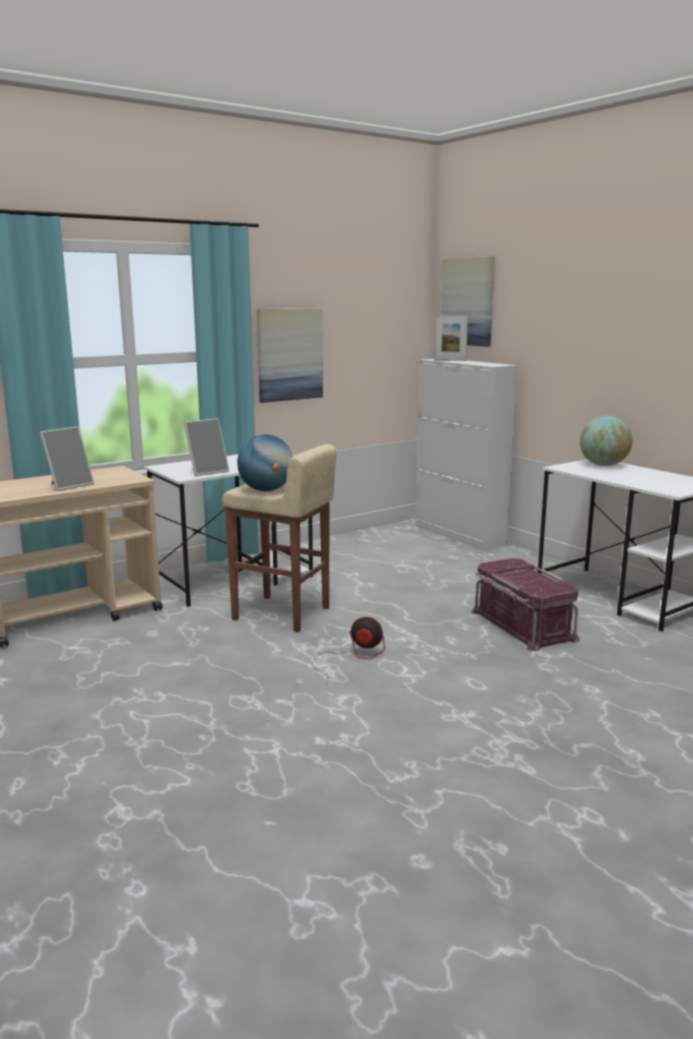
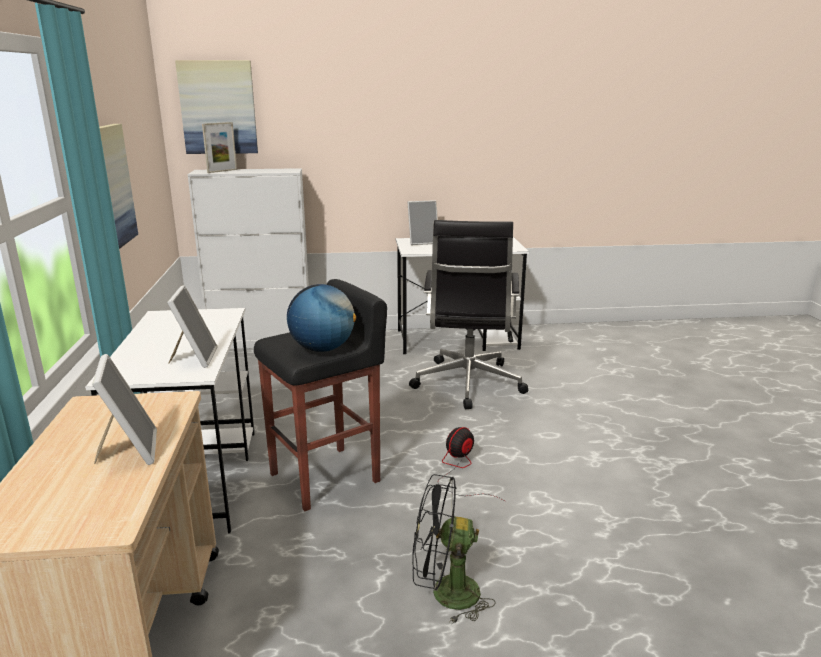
camera: 60 degrees left, 5 degrees up
(177, 688) = (445, 594): none -> black fan
(282, 614) = (327, 477): beige stool -> black stool
(521, 625) = (467, 384): red storage box -> black office chair
(603, 465) = (423, 242): globe -> picture frame

